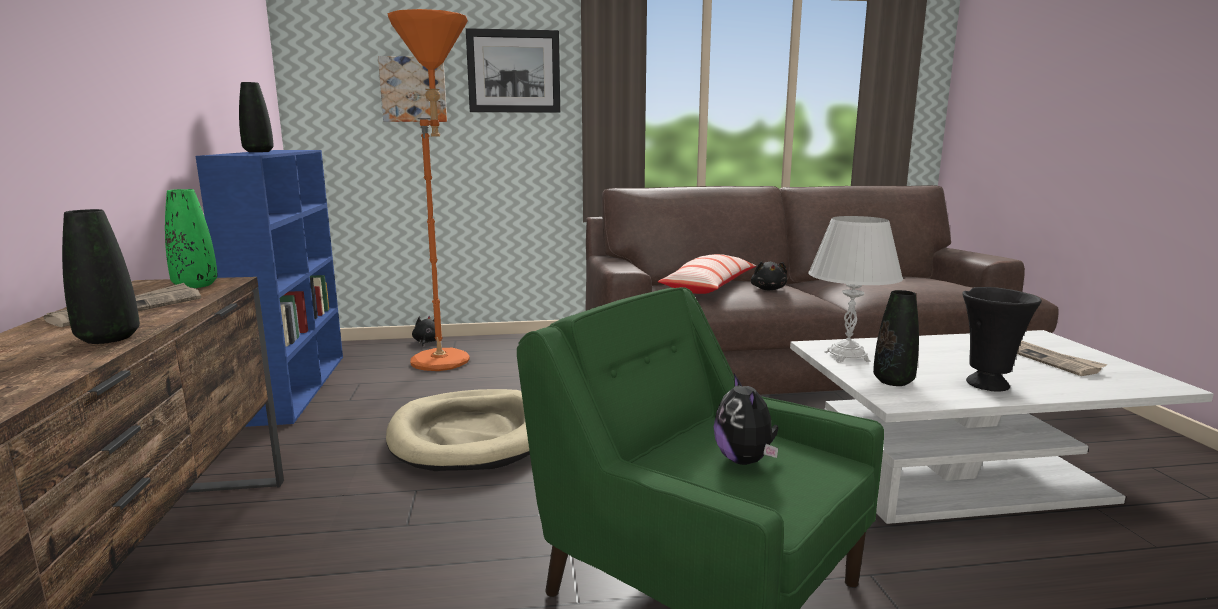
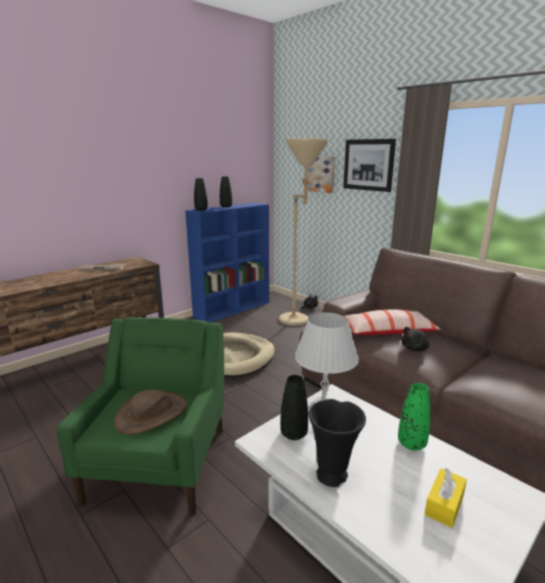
camera: 55 degrees right, 5 degrees up
(108, 338) = (71, 278): black vase -> black vase (201, 210)
(195, 285) = (137, 263): green vase -> green vase (411, 444)
(446, 357) = (299, 319): orange floor lamp -> beige floor lamp
(745, 460) = (152, 414): plush toy -> brown hat
(1047, 359) = (444, 504): newspaper -> yellow tissue box

